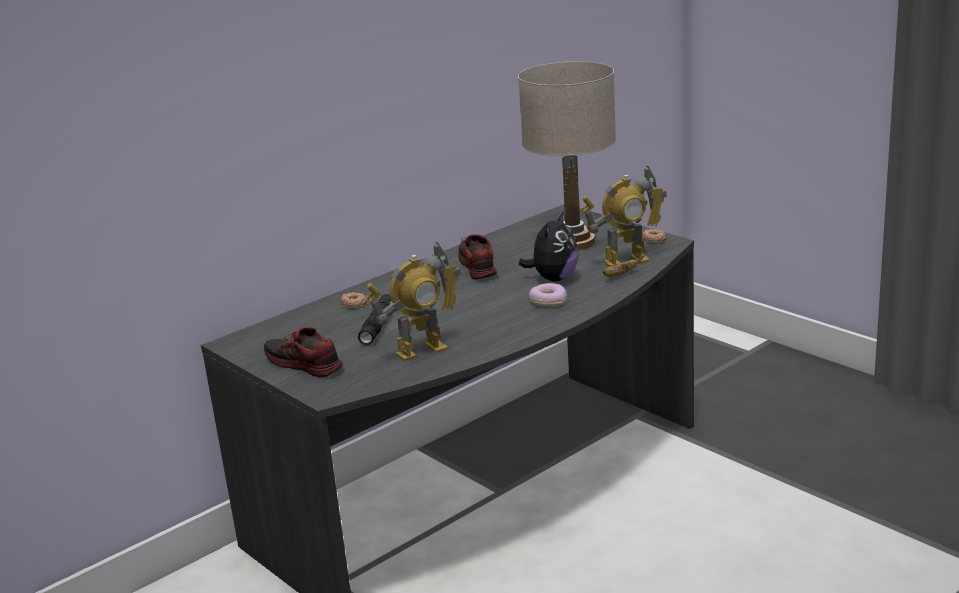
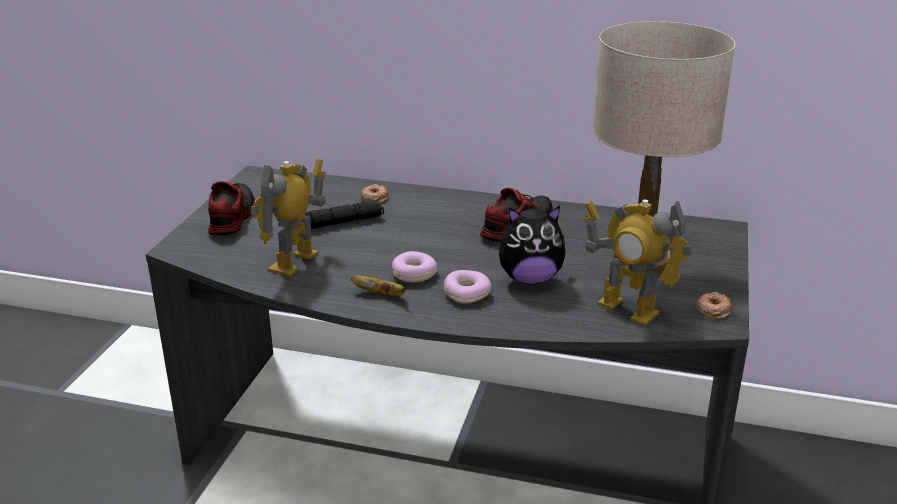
camera: 55 degrees right, 5 degrees up
(421, 351) = (295, 262): toy robot -> toy robot turned 90 degrees clockwise
(498, 313) = (414, 274): none -> donut
(620, 275) = (581, 318): banana -> banana (381, 295)

